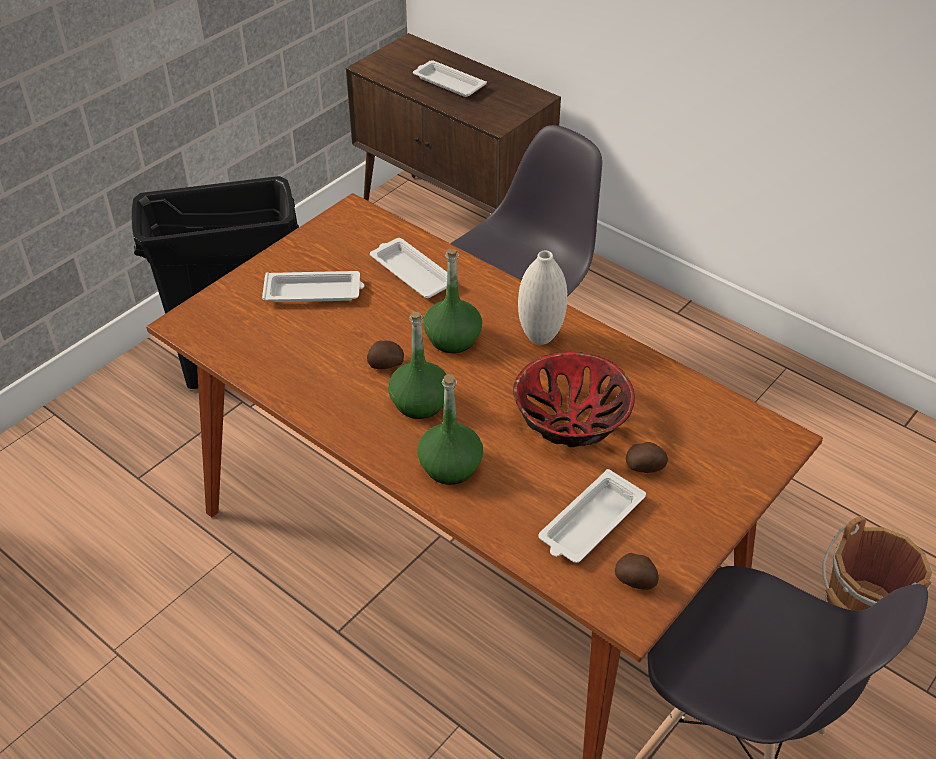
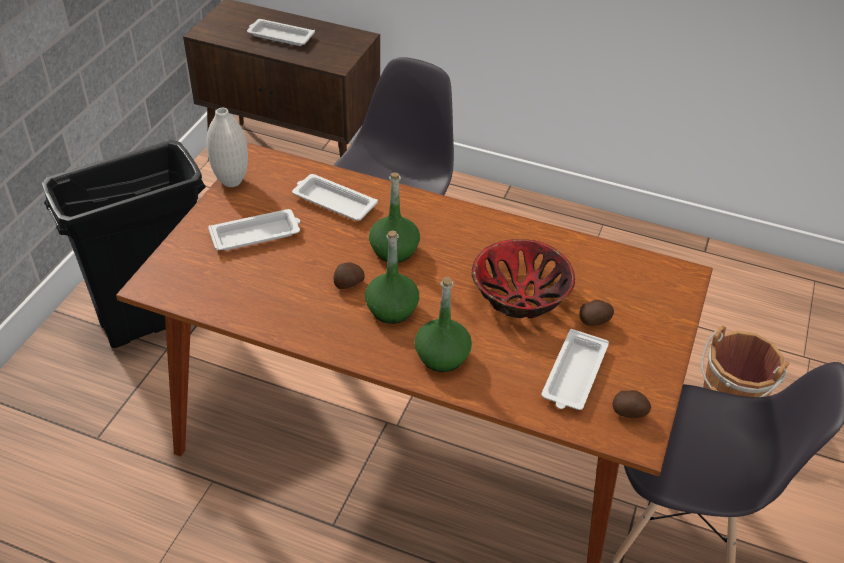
camera: 20 degrees left, 0 degrees up
(540, 337) = (464, 234): white vase -> white vase (231, 181)

